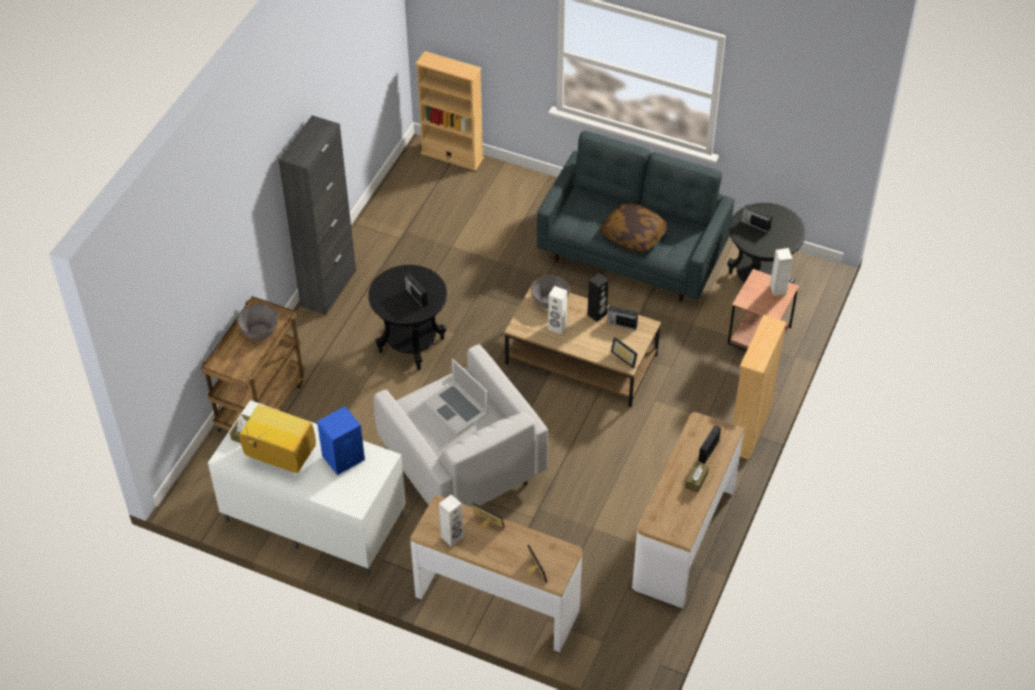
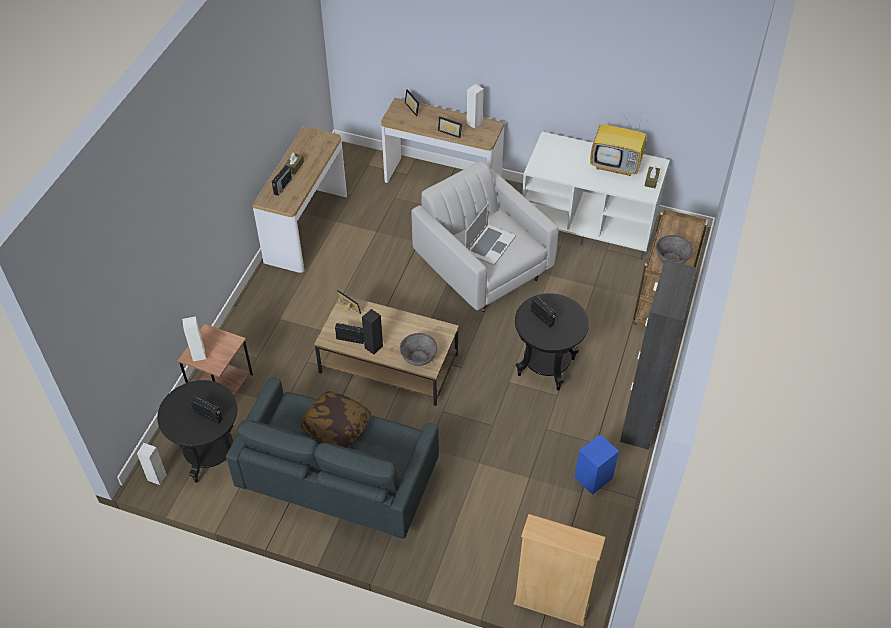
camera: 175 degrees right, 0 degrees up
(344, 457) = (566, 168): blue speaker -> blue speaker (592, 478)
(456, 407) = (489, 244): laptop -> laptop turned 75 degrees clockwise
(557, 327) = (410, 332): white speaker -> white speaker (157, 477)
(749, 430) = (244, 310): beige bookcase -> none

